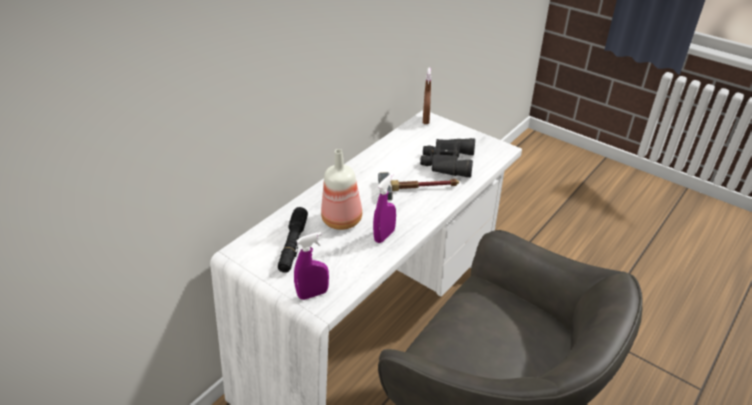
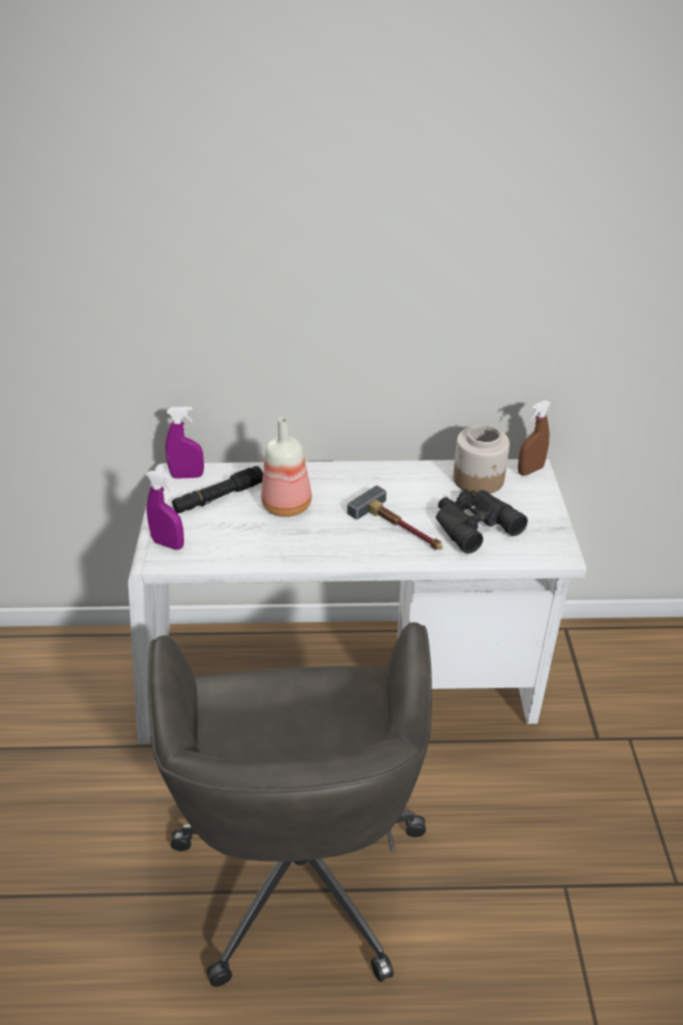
camera: 50 degrees right, 0 degrees up
(384, 236) = (296, 544): purple spray bottle -> purple spray bottle (187, 476)
(411, 139) = (479, 479): none -> jar

